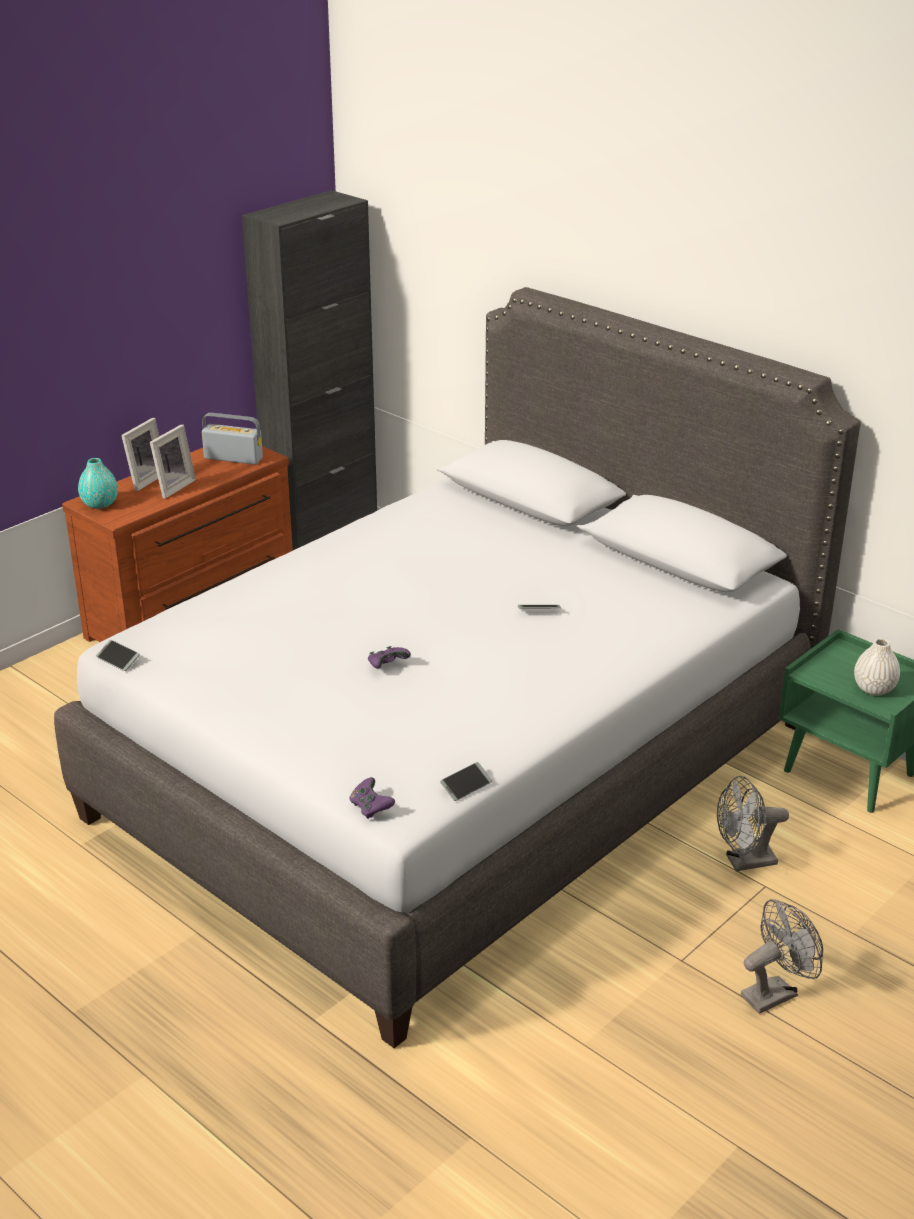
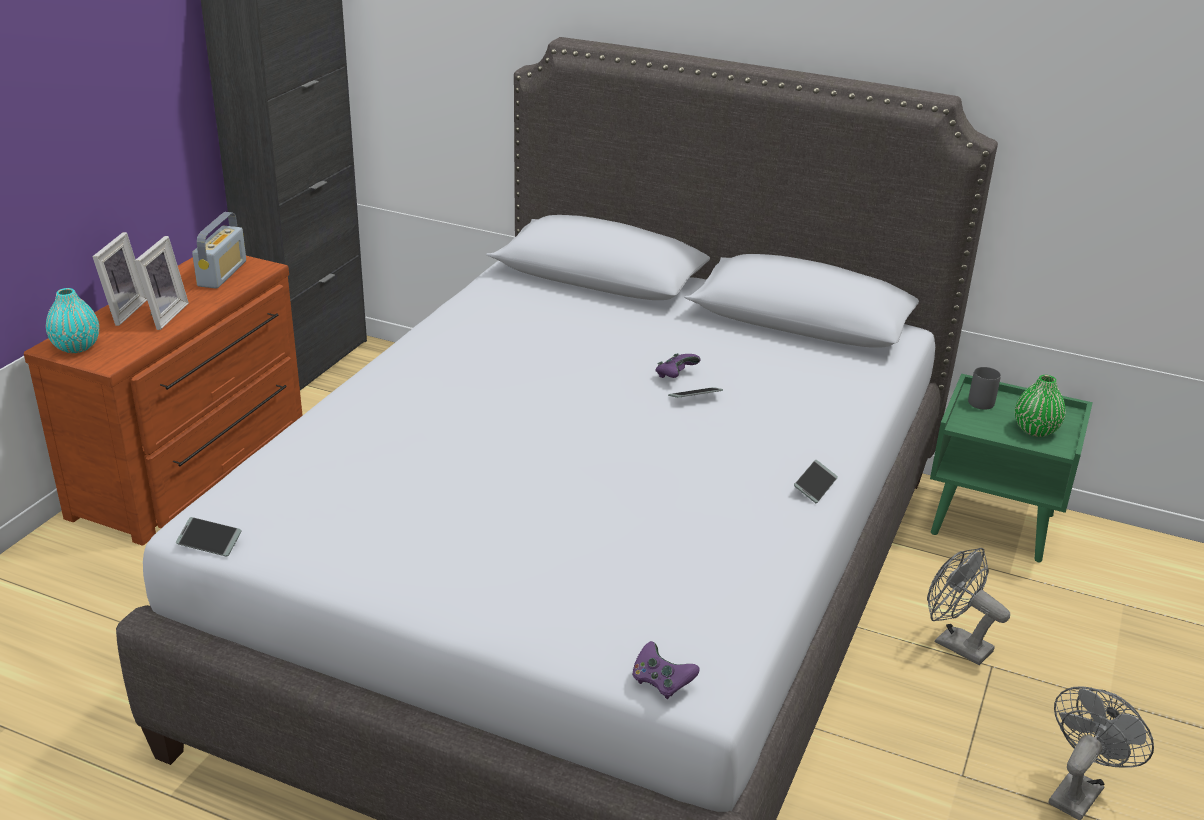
camera: 20 degrees left, 0 degrees up
(233, 458) = (222, 273): radio -> radio turned 105 degrees clockwise
(387, 666) = (564, 491): purple game controller -> purple game controller (675, 375)
(466, 786) = (757, 627): phone -> phone (815, 486)
(744, 862) = (954, 643): grey fan -> grey fan turned 75 degrees clockwise
(844, 656) = (983, 400): none -> grey mug
(874, 689) = (1035, 430): white vase -> green vase

